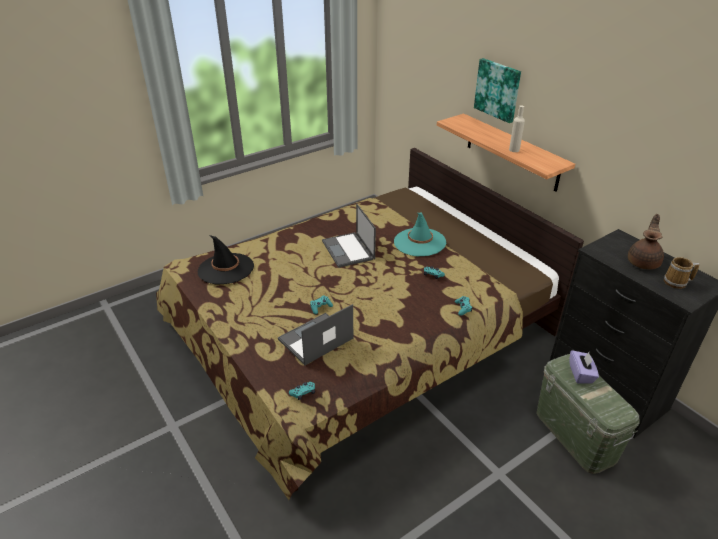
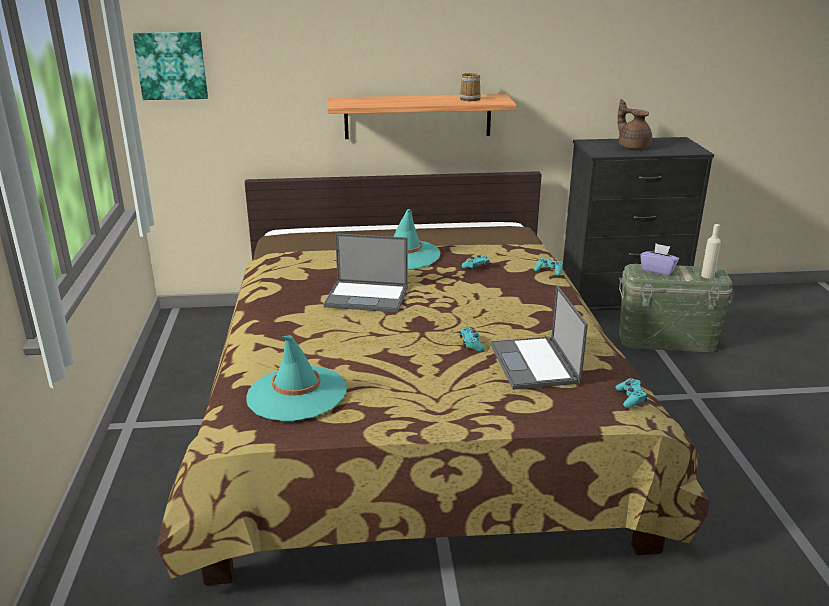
camera: 60 degrees left, 10 degrees down
(226, 269) = (296, 394): black hat -> turquoise hat
(498, 90) = (380, 47): picture -> picture (172, 65)
(514, 150) = (448, 101): beige bottle -> beige bottle (707, 276)
(677, 282) = (671, 146): mug -> mug (471, 99)

